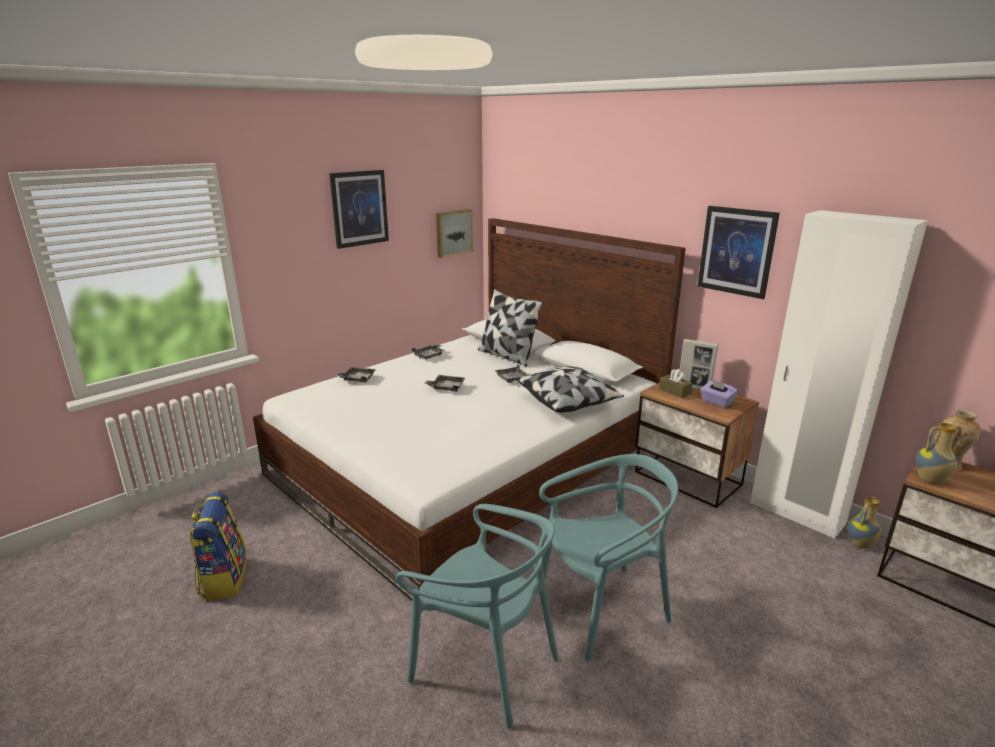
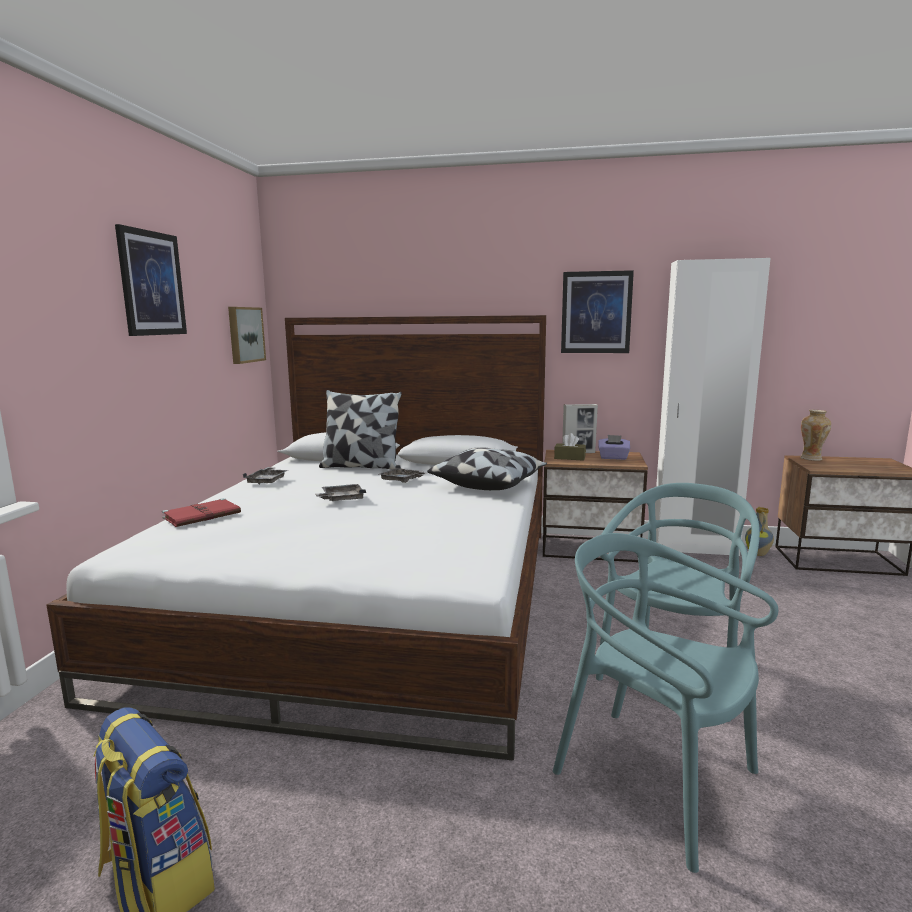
camera: 35 degrees left, 10 degrees down
(357, 379) = (203, 515): grey tray -> red book
(485, 664) = (654, 778): turquoise chair -> turquoise chair turned 135 degrees counterclockwise
(930, 480) = (821, 467): vase -> none

